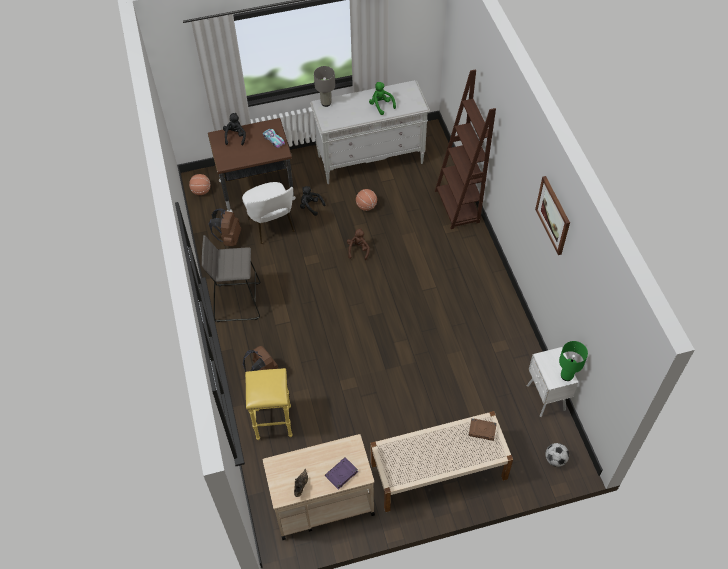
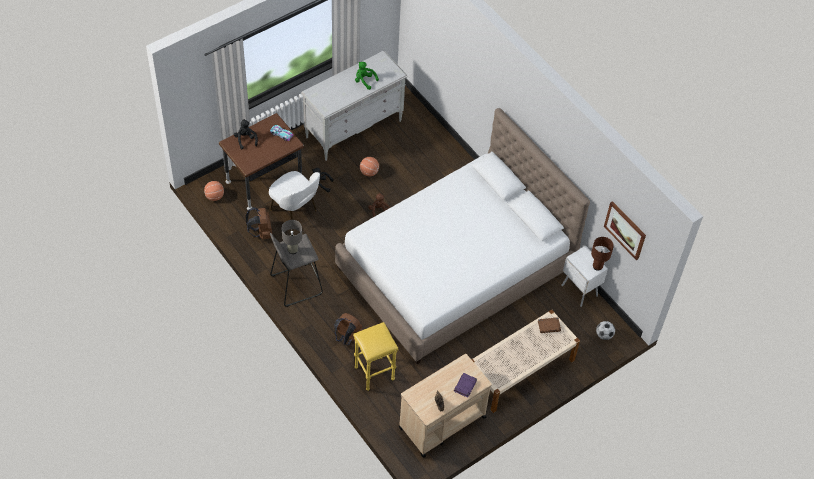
camera: 25 degrees left, 0 degrees up
(326, 103) = (316, 90): grey table lamp -> grey table lamp (293, 250)
(414, 332) = (455, 268): none -> white bed
(457, 206) = (446, 152): brown bookcase -> none
(553, 215) = (560, 144): picture -> picture (625, 230)
(567, 376) = (597, 266): green table lamp -> brown table lamp

